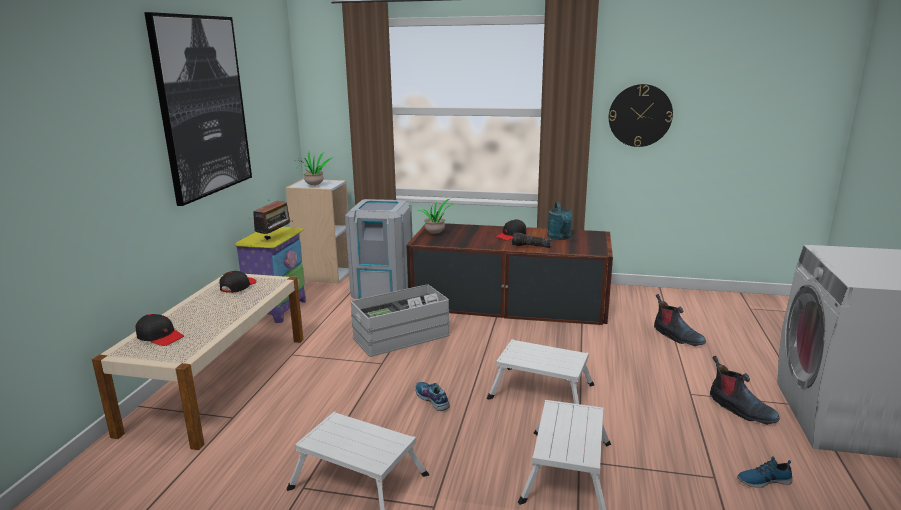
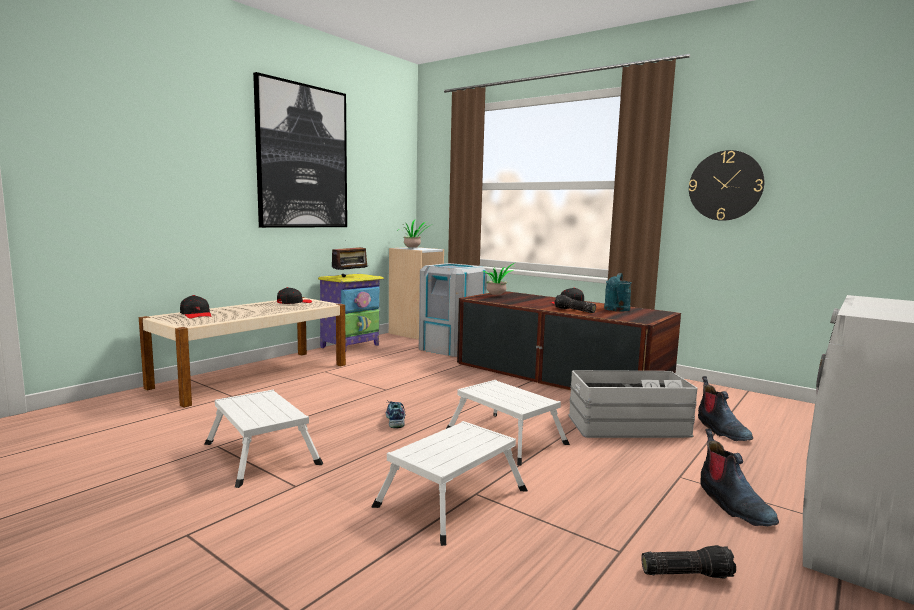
camera: 25 degrees right, 10 degrees down
(401, 335) = (426, 377): grey storage box -> grey storage box (628, 425)
(763, 480) = (686, 573): shoe -> flashlight

